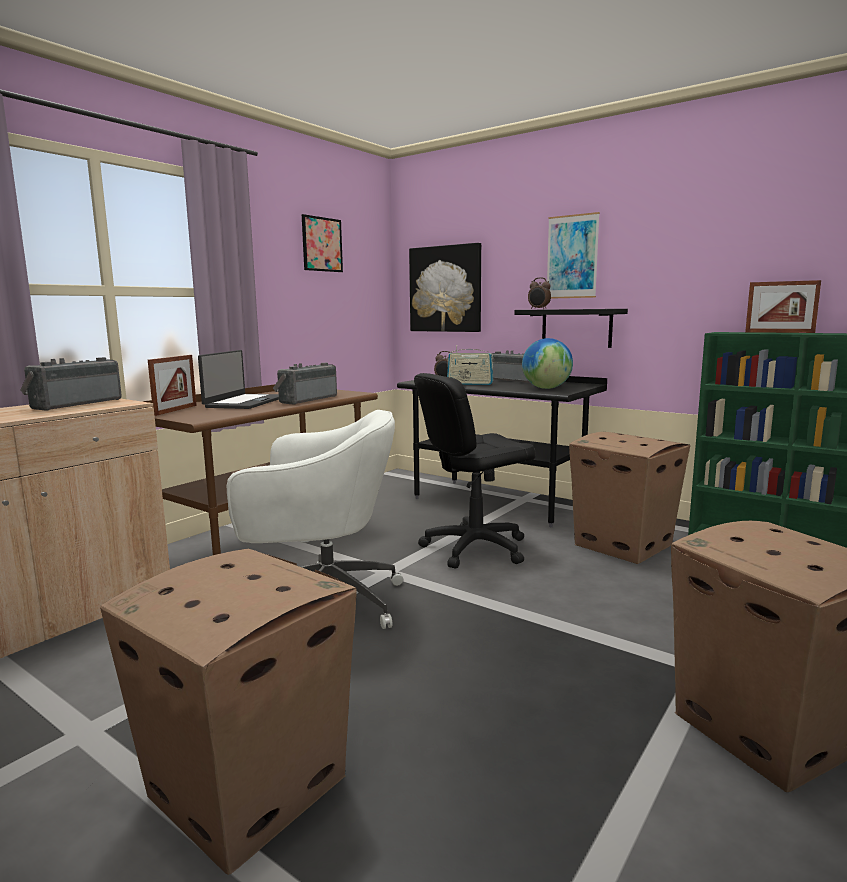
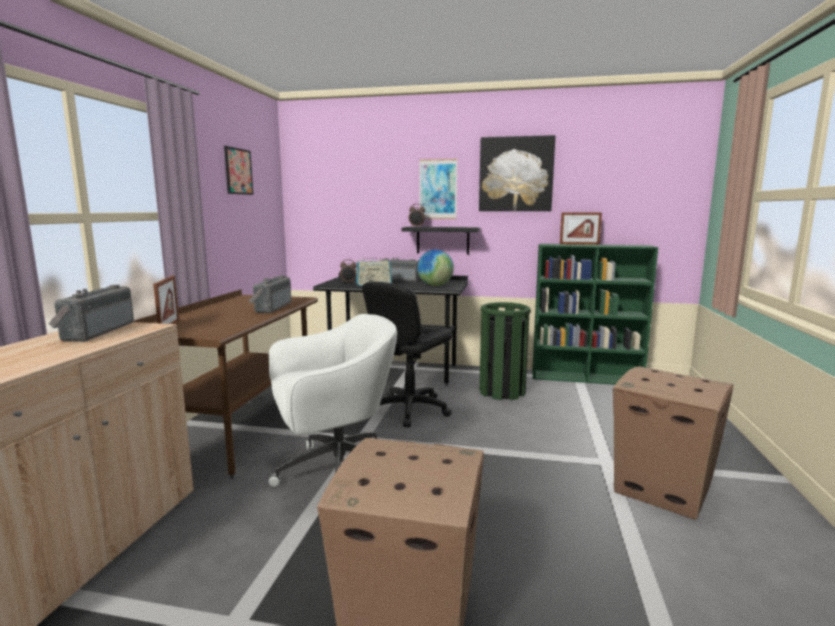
camera: 25 degrees left, 0 degrees up
(244, 402) = (220, 314): laptop -> none
(445, 289) = (334, 209): picture -> picture (516, 174)
(624, 545) = (502, 391): cardboard box -> green trash can

